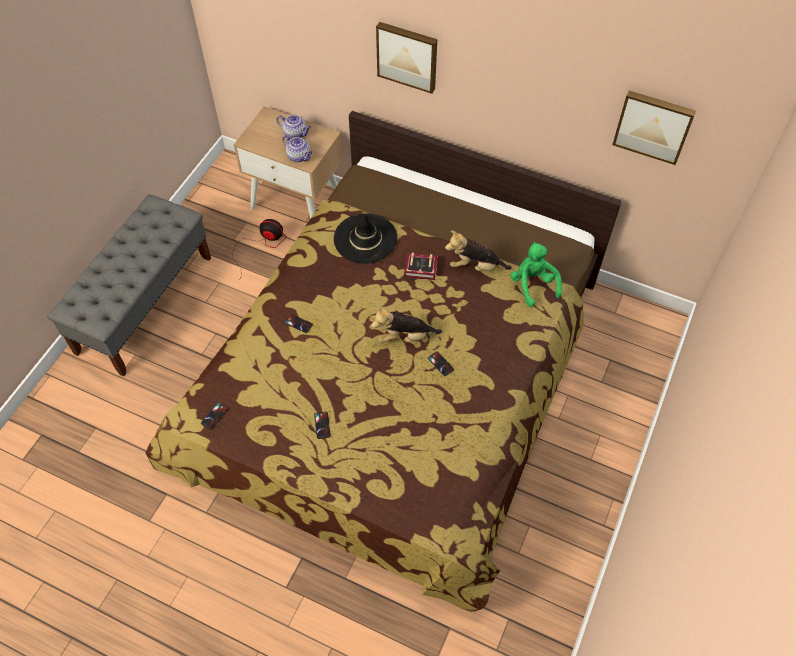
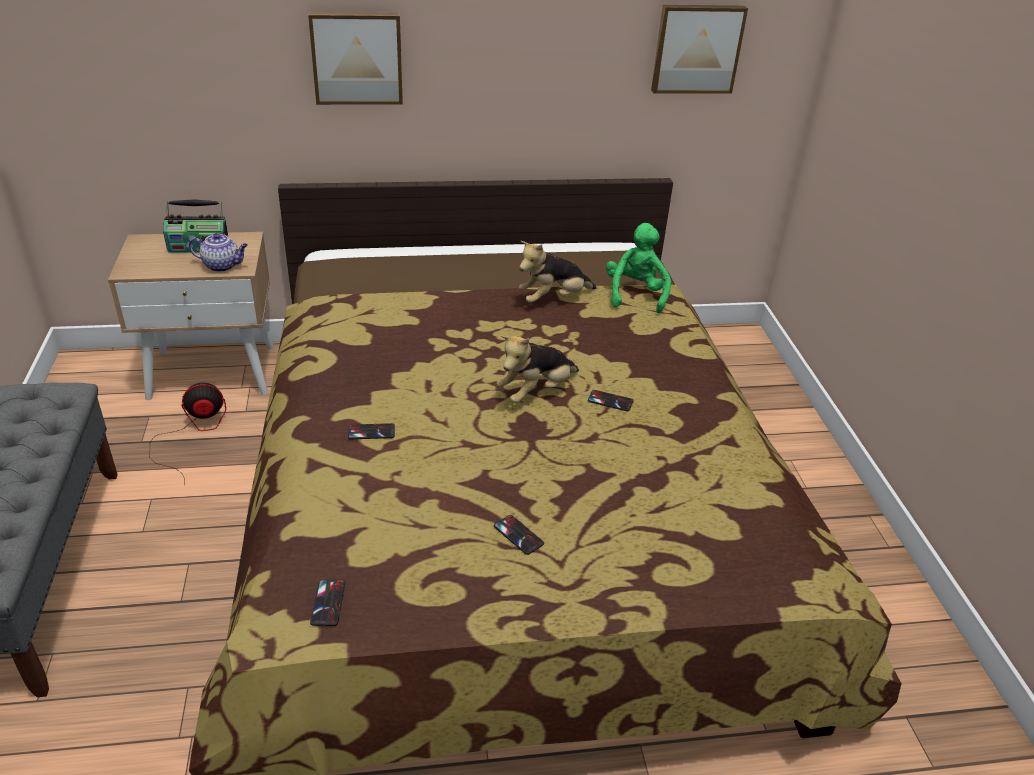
camera: 35 degrees left, 20 degrees down
(295, 134) = (199, 247): teapot -> radio
(365, 239) = (388, 316): black hat -> none
(422, 269) = (492, 321): book -> none
(533, 285) = (635, 294): green plush toy -> green plush toy turned 60 degrees clockwise

